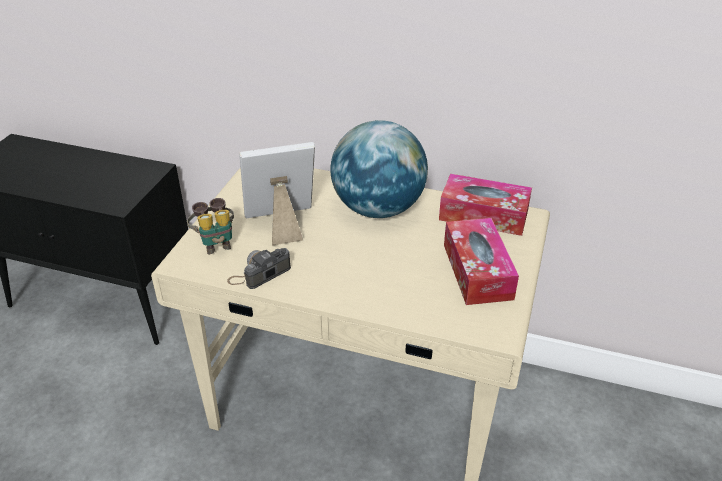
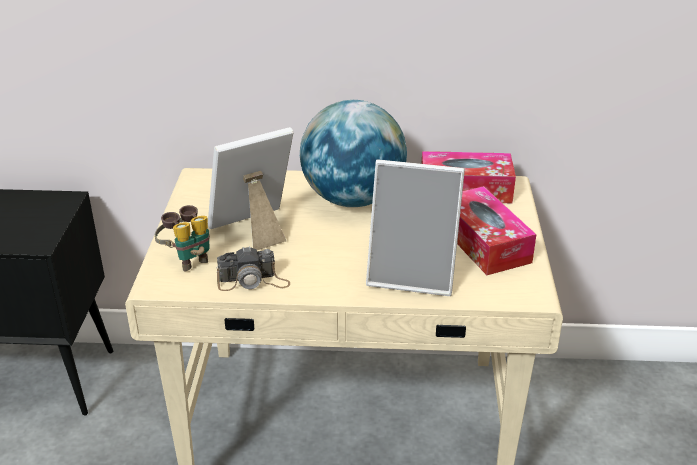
camera: 15 degrees left, 5 degrees down
(259, 274) = (253, 281): camera -> camera turned 135 degrees counterclockwise
(399, 292) = (413, 274): none -> picture frame

